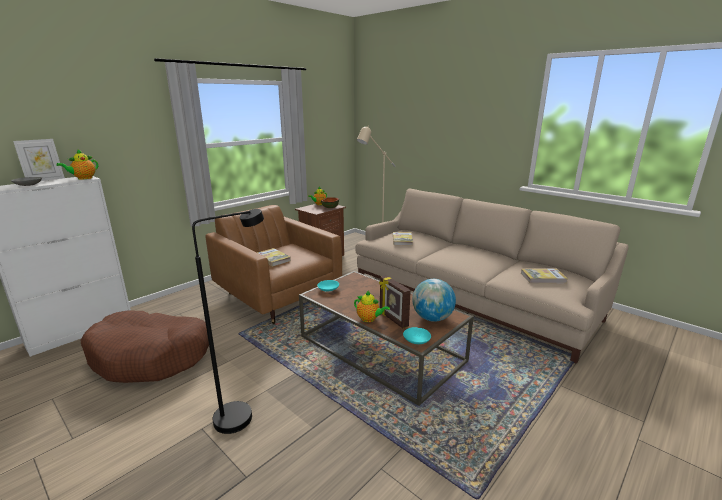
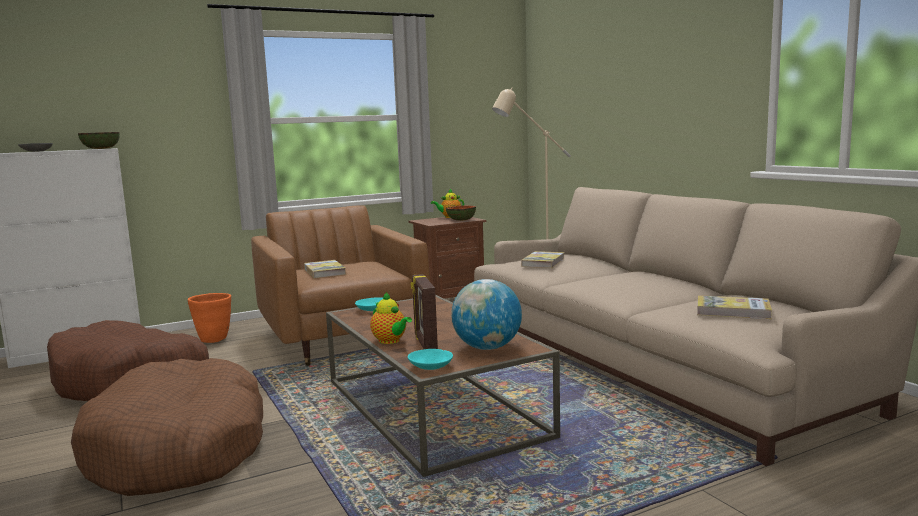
camera: 20 degrees right, 10 degrees down
(45, 179) = (62, 150): picture frame -> none
(83, 178) = (101, 148): teapot -> bowl
(185, 307) = (214, 339): none -> orange planter
(243, 413) = (179, 449): black floor lamp -> brown dog bed

